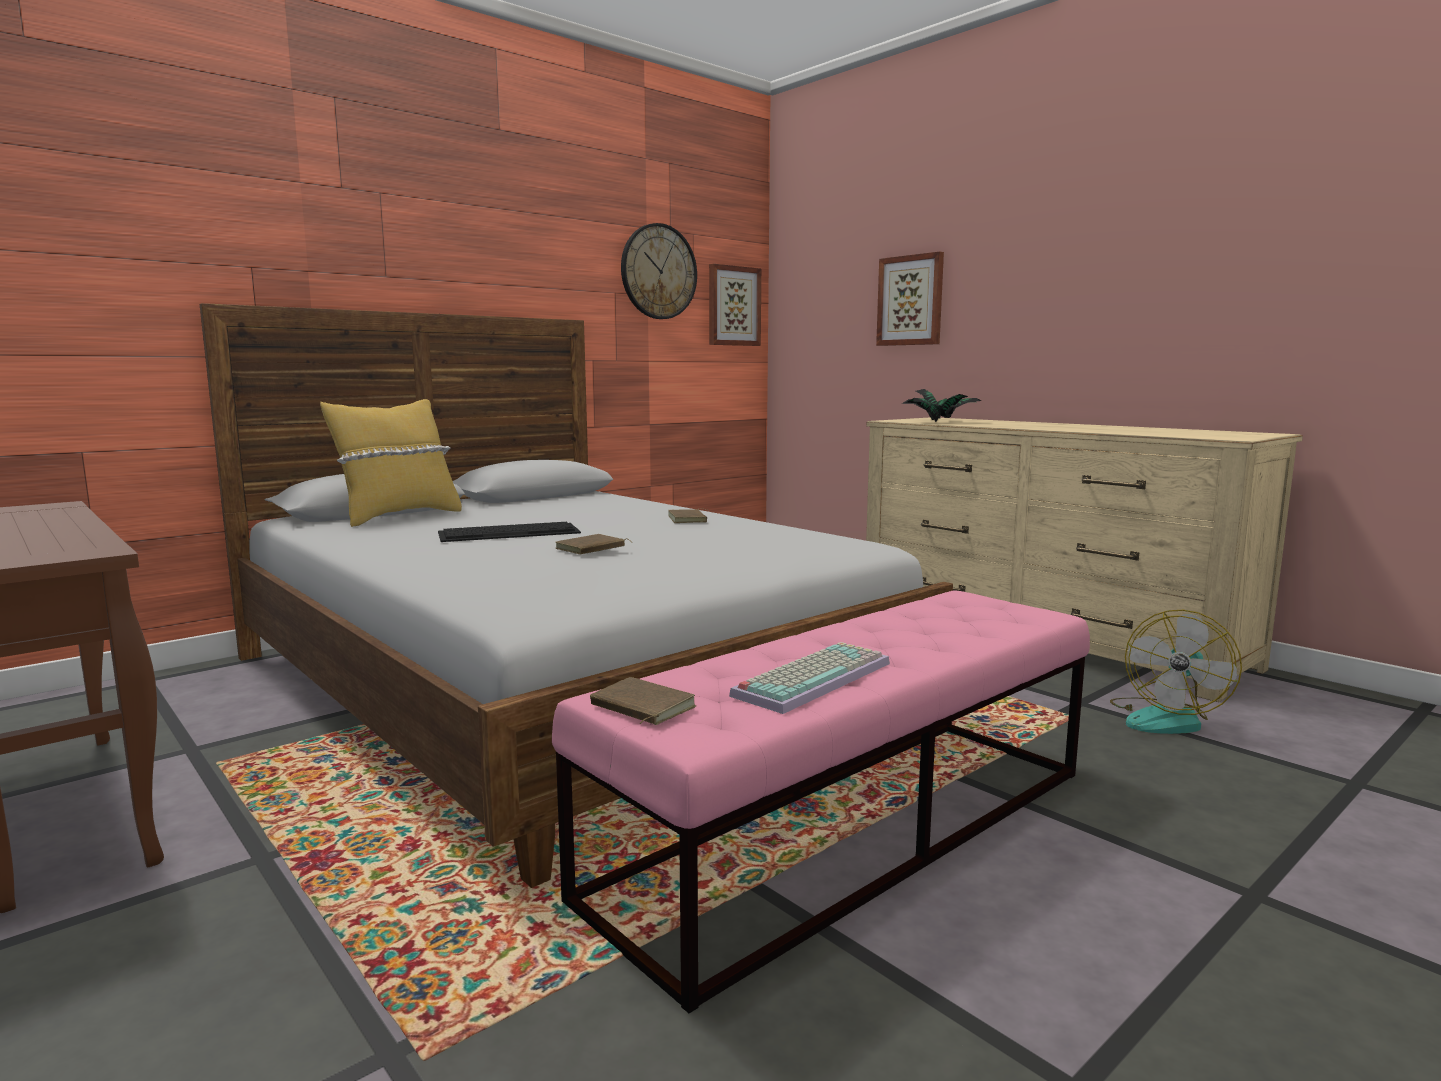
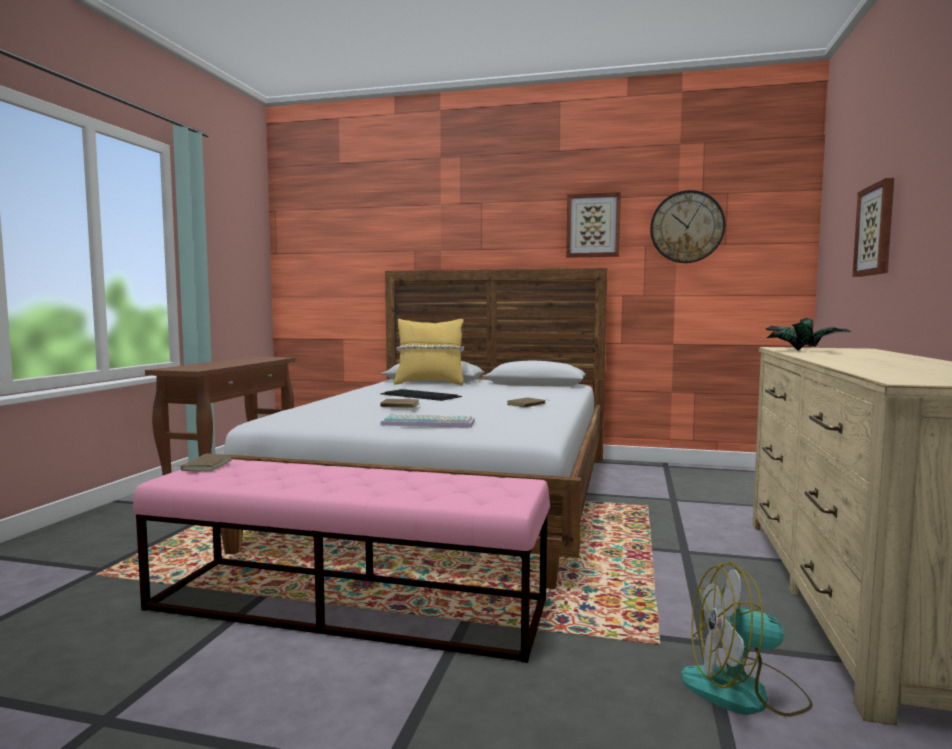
camera: 55 degrees right, 5 degrees down
(733, 306) = (770, 248): picture -> picture (593, 225)
(812, 677) = (278, 479): keyboard -> keyboard (430, 423)

